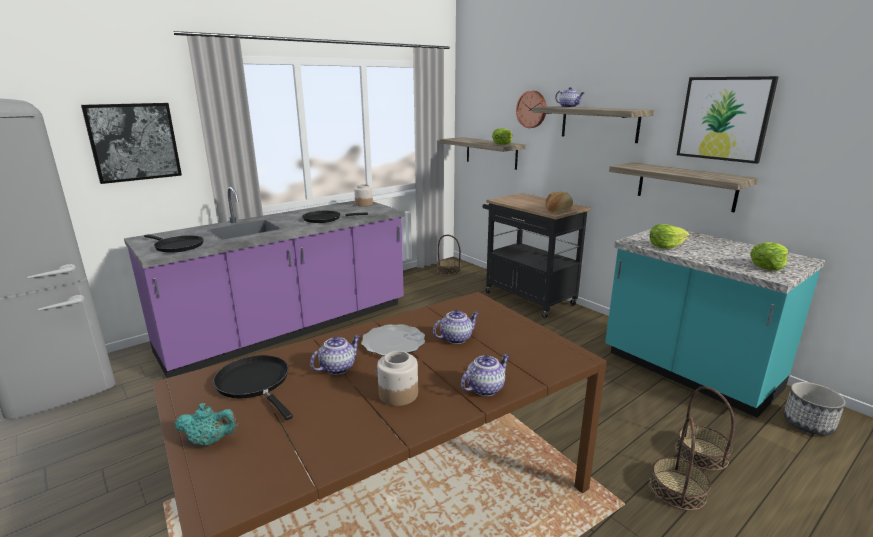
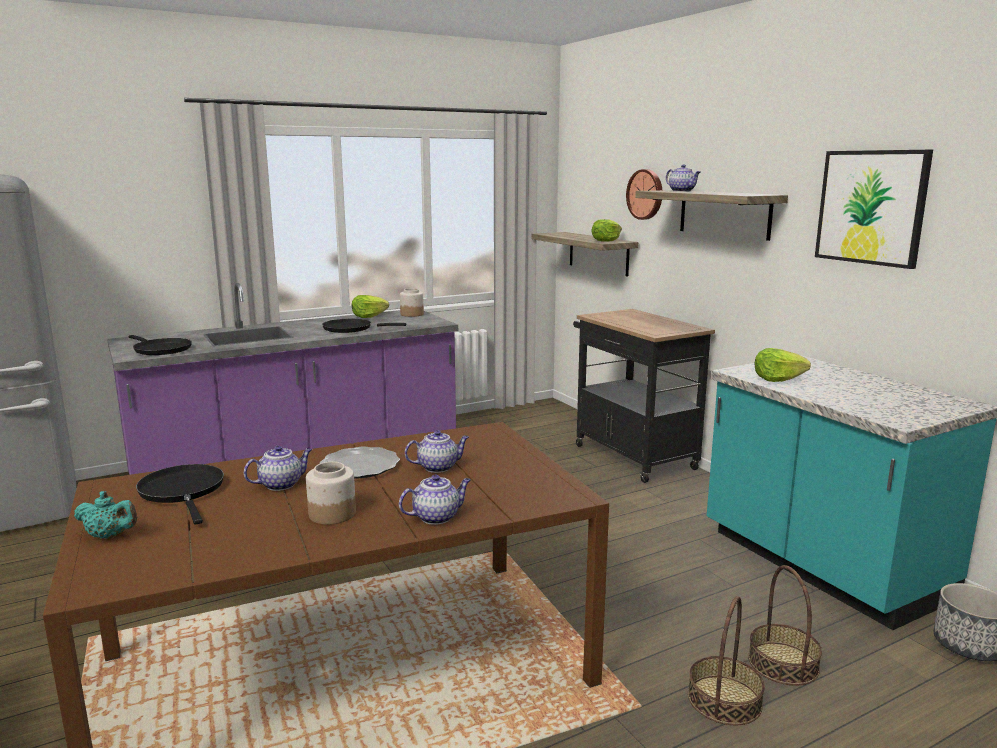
camera: 10 degrees right, 5 degrees down
(134, 142) = (131, 226): picture -> none
(448, 270) = (538, 415): basket -> none
(558, 210) = (665, 331): bread -> none
(686, 186) = (829, 300): shelf -> none
(767, 266) = (901, 409): lettuce -> lettuce (368, 316)

